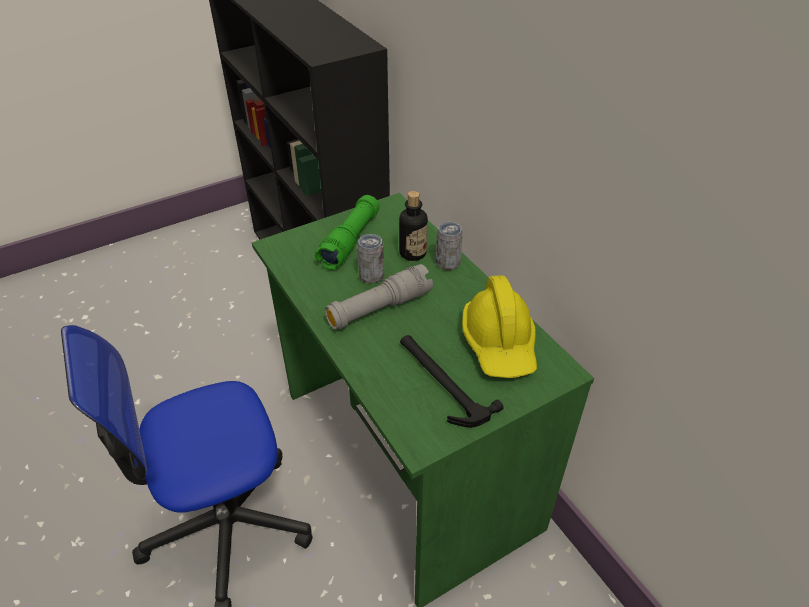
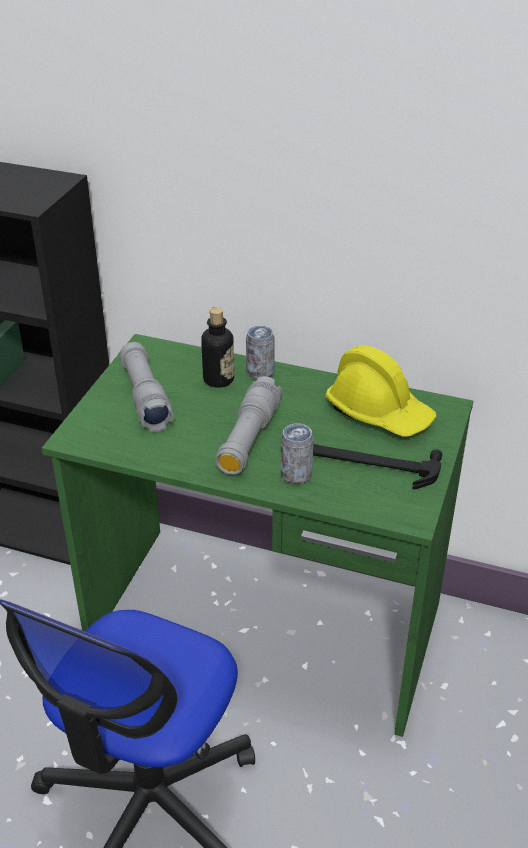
camera: 40 degrees left, 5 degrees down
(350, 241) = (145, 397): green flashlight -> grey flashlight
(371, 276) = (206, 416): can -> can (296, 475)

